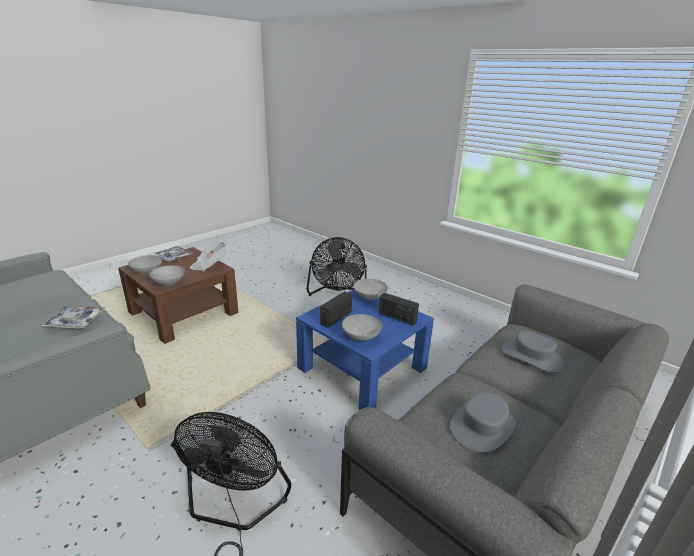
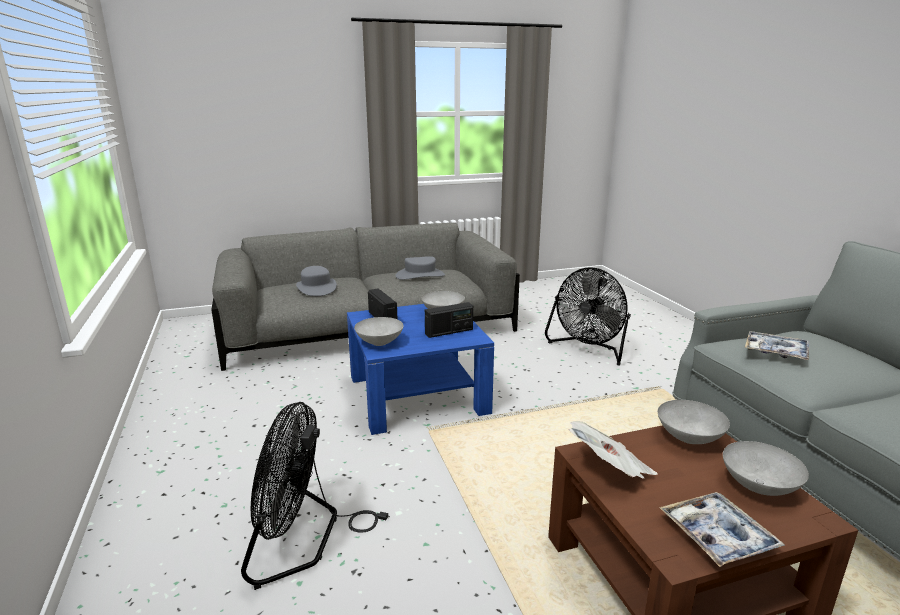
camera: 150 degrees left, 5 degrees down
(336, 292) = (310, 533): black fan -> black fan turned 120 degrees counterclockwise

